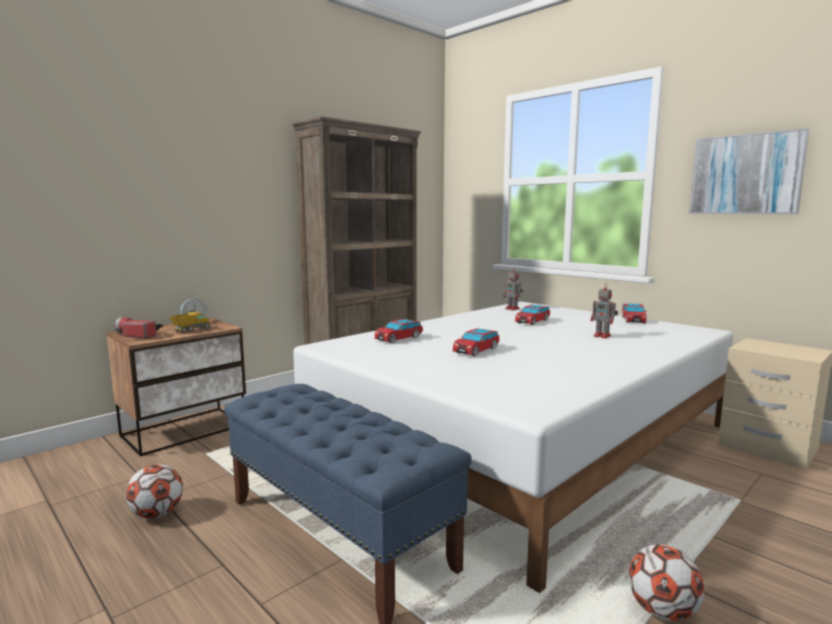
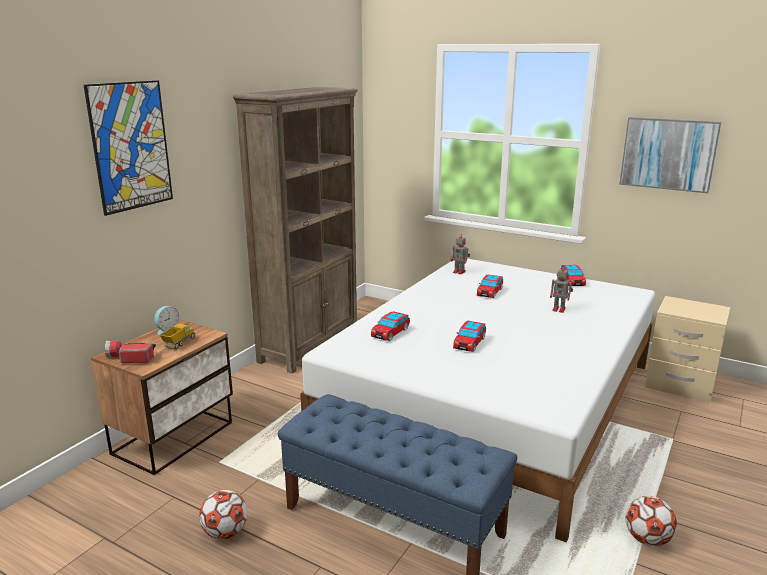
camera: 15 degrees left, 10 degrees up
(175, 146) = (131, 146): none -> picture

